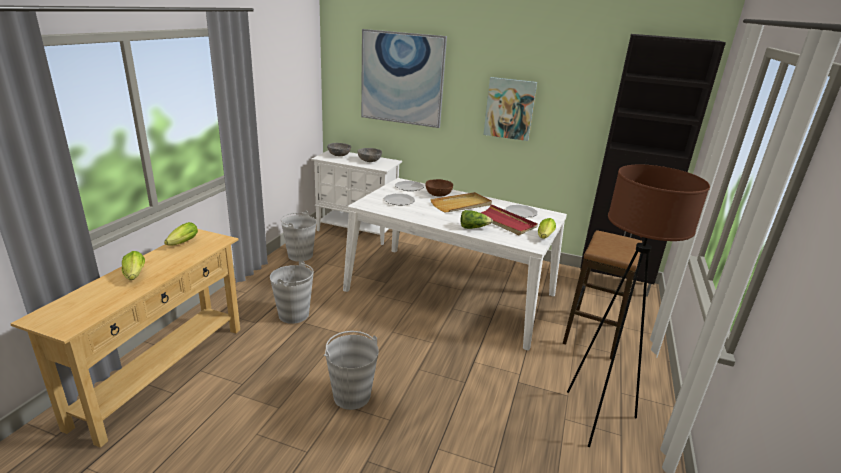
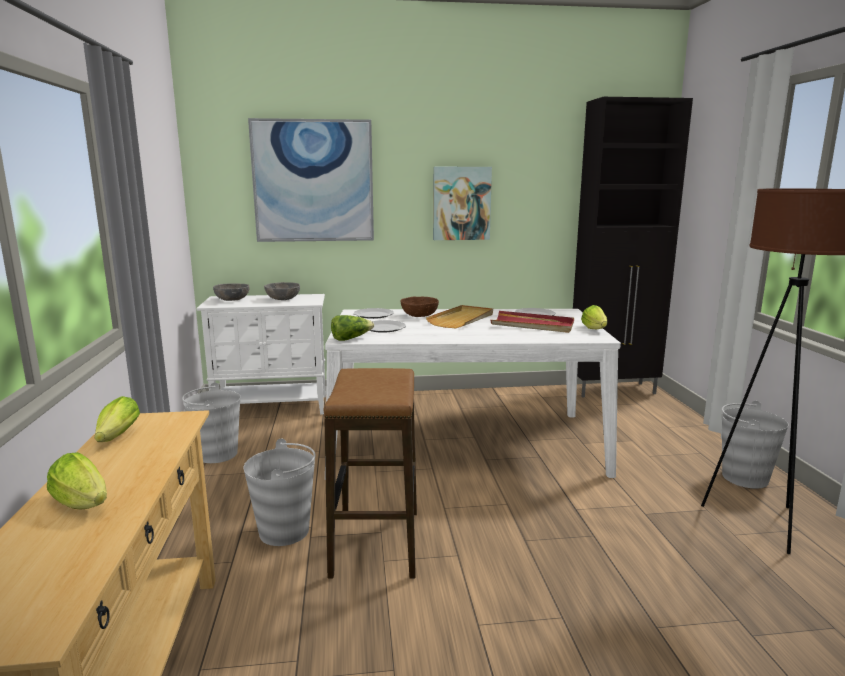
camera: 25 degrees left, 10 degrees down
(352, 395) = (480, 607): grey bucket -> grey bucket (744, 477)
(473, 228) = (511, 335): lettuce -> lettuce (351, 338)
(593, 334) = (654, 442): stool -> stool (376, 543)

